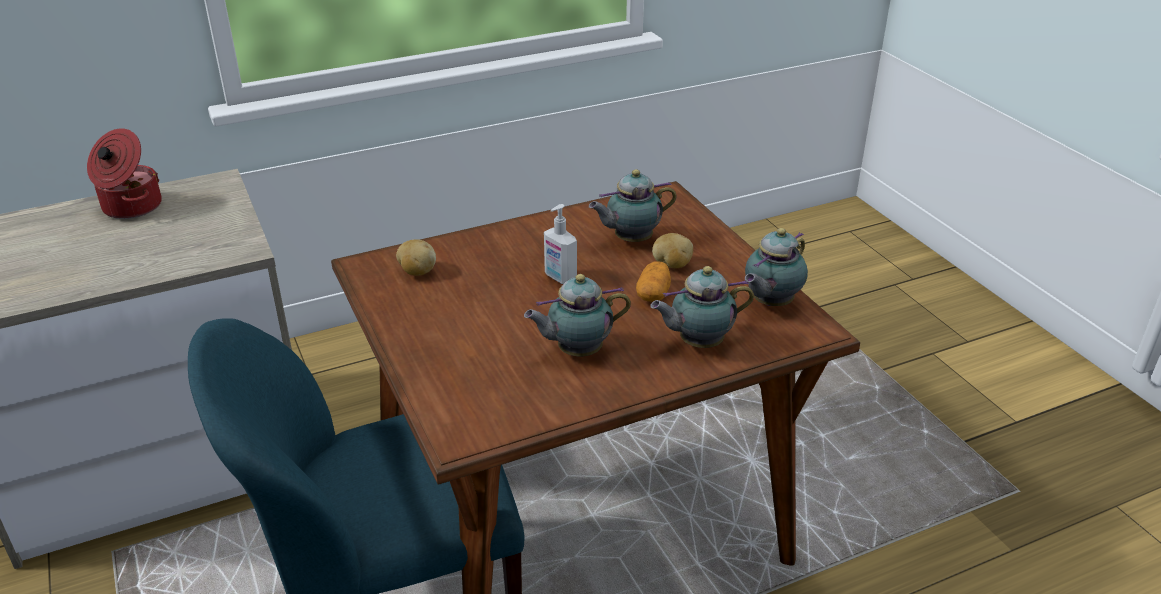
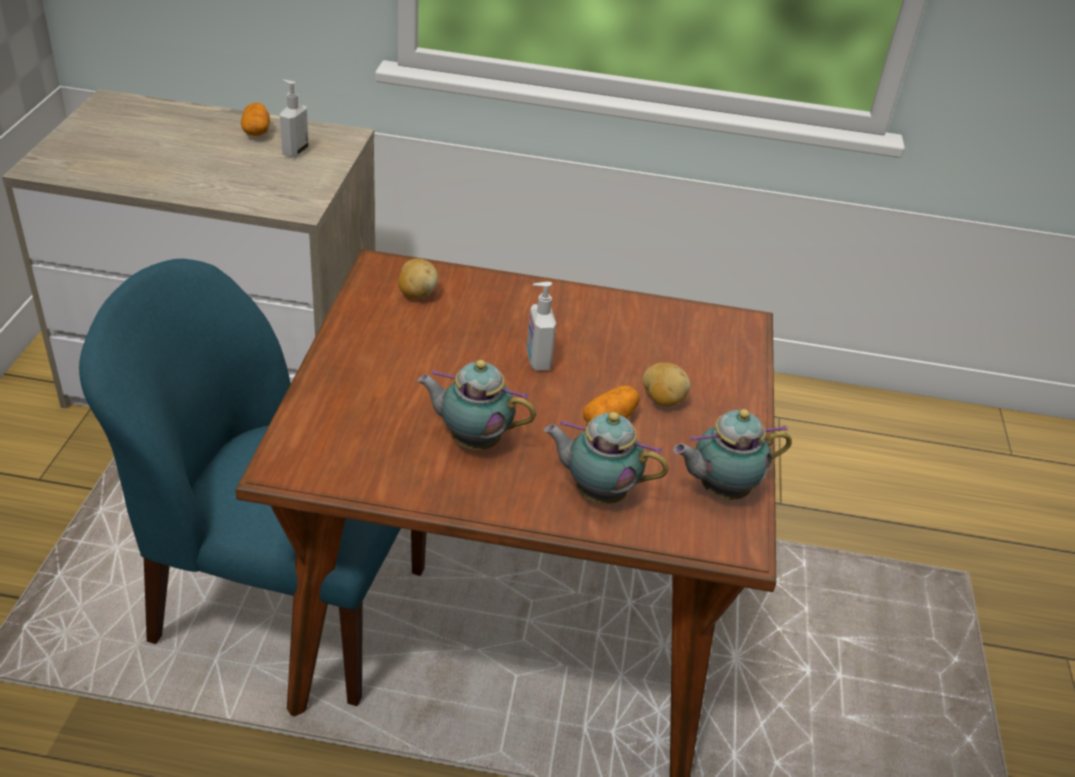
camera: 30 degrees right, 5 degrees up
(130, 207) = (256, 131): cooking pot -> potato
(186, 209) = (295, 151): none -> soap dispenser
(630, 240) = (650, 353): teapot -> none

